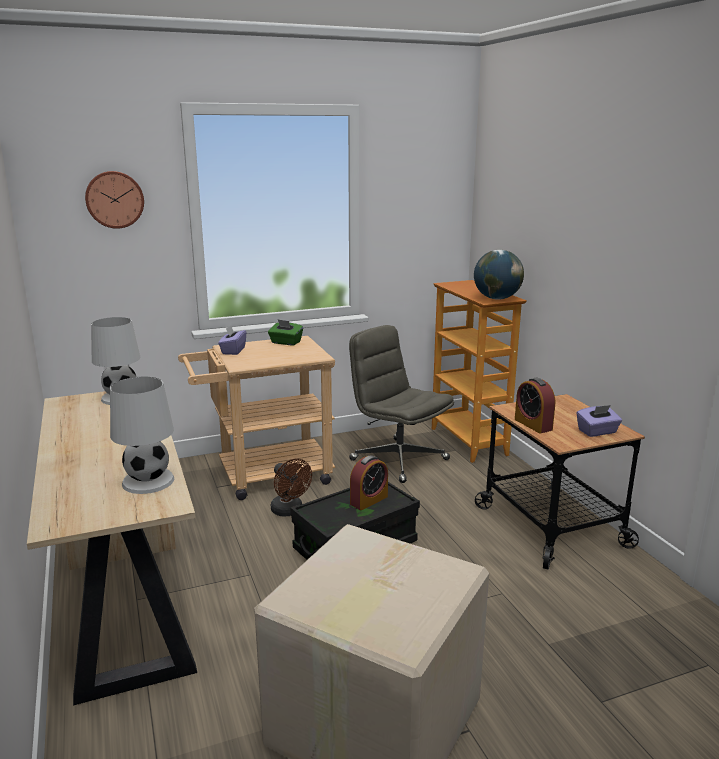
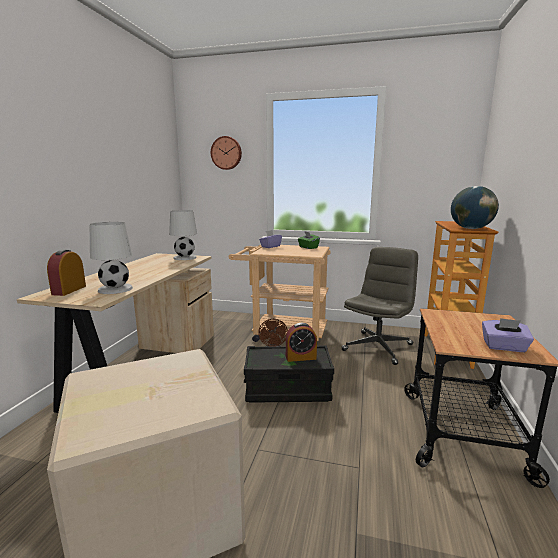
camera: 35 degrees right, 5 degrees down
(398, 459) = (377, 347): grey office chair -> grey office chair turned 45 degrees clockwise
(533, 424) = (441, 327): alarm clock -> alarm clock (69, 290)

